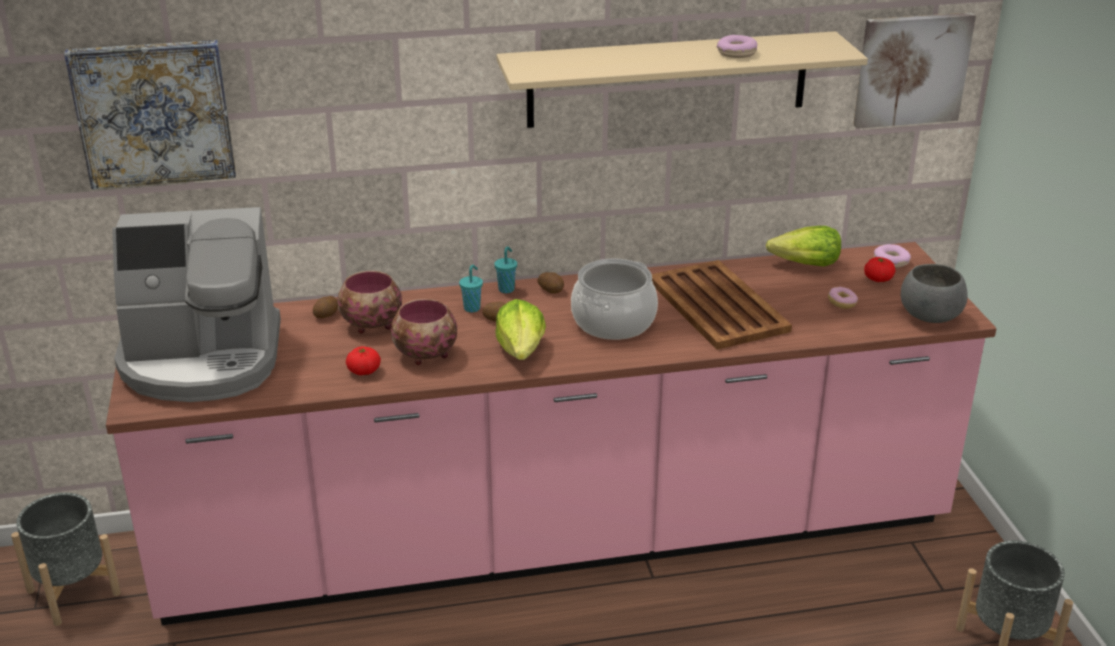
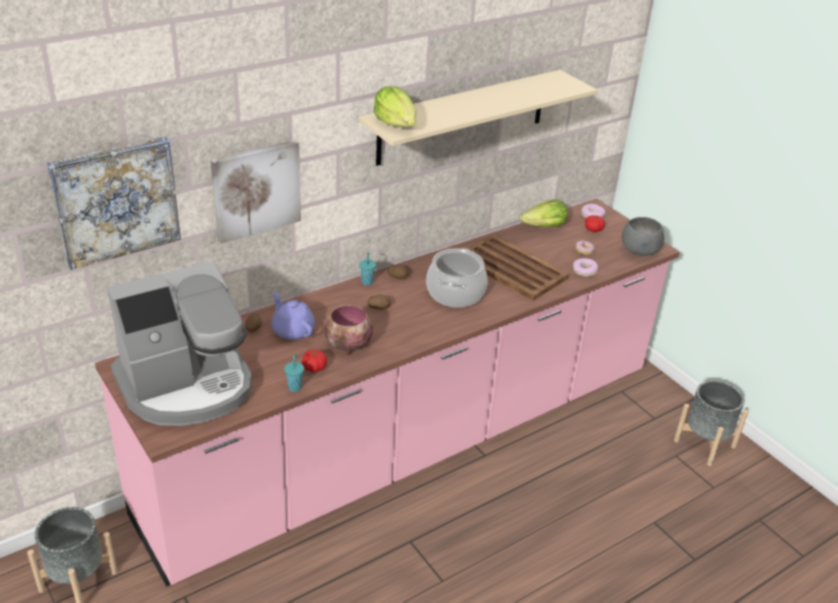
camera: 25 degrees left, 5 degrees up
(371, 325) = (292, 330): bowl -> purple teapot
(472, 308) = (354, 301): turquoise cup -> turquoise cup (295, 387)
(521, 350) = (411, 327): lettuce -> lettuce (396, 124)
(736, 53) = (516, 96): donut -> donut (584, 271)
(911, 69) = (598, 88): picture -> picture (256, 190)

